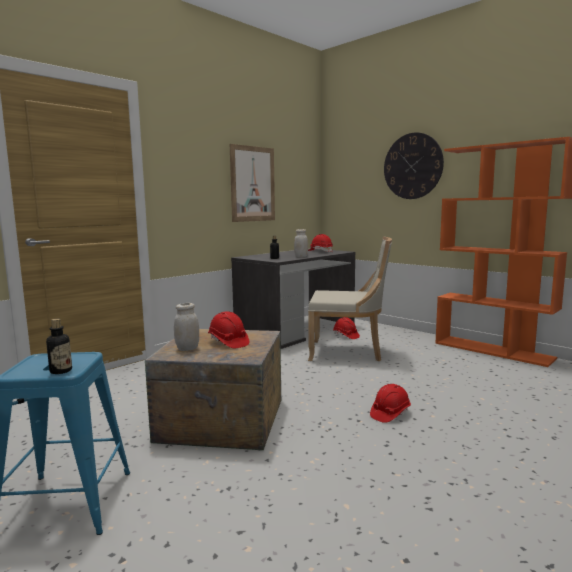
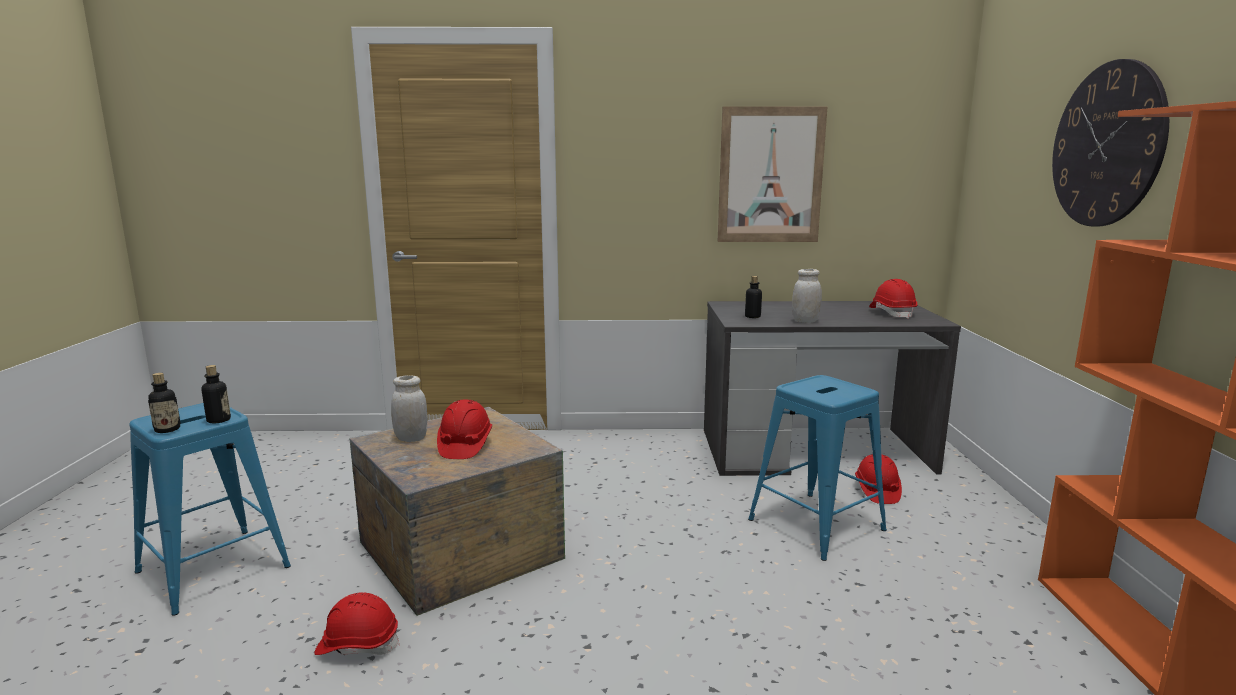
camera: 45 degrees right, 5 degrees up
(85, 357) = (218, 420): none -> bottle
(348, 352) = (816, 524): beige chair -> blue stool
(390, 413) = (650, 664): red hard hat -> red hard hat (358, 645)

